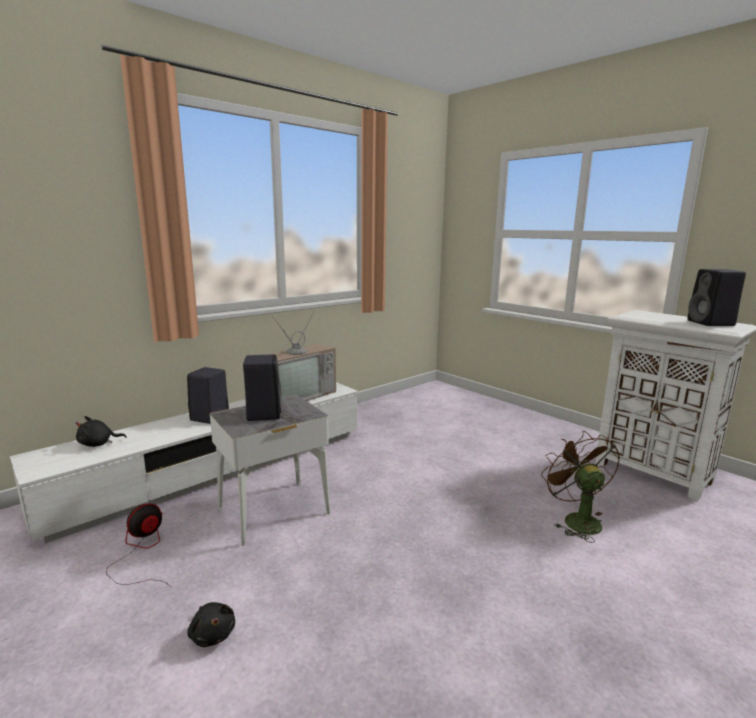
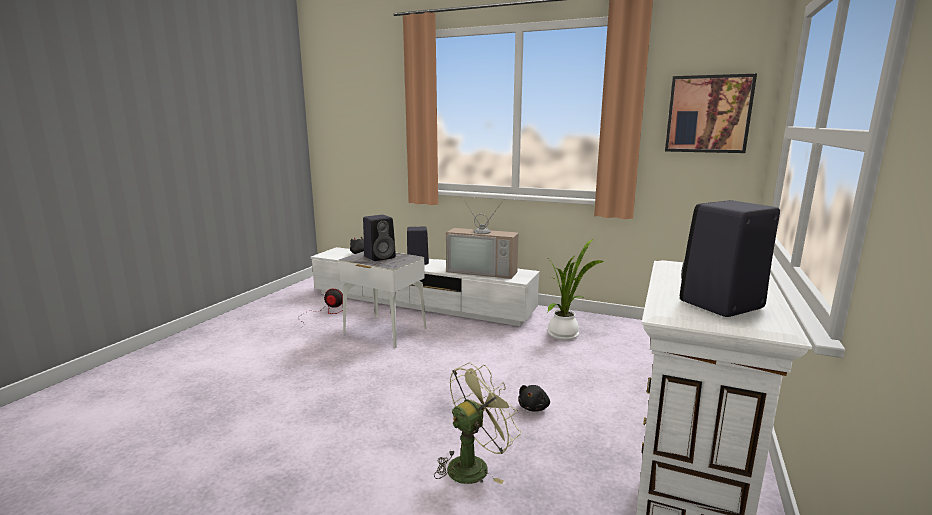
camera: 65 degrees right, 0 degrees up
(212, 634) = (268, 348): black plush toy -> black plush toy (534, 407)
(385, 424) = (565, 334): none -> potted plant
(414, 220) = (708, 114): none -> picture
(576, 519) = (474, 465): brown fan -> green fan

